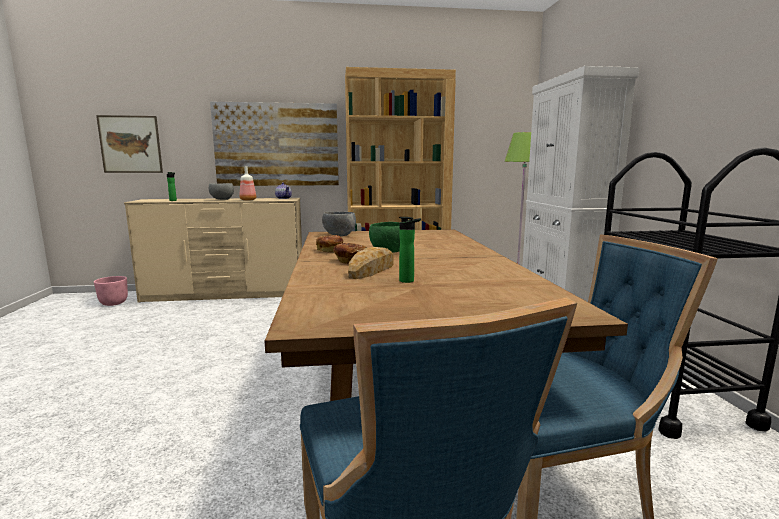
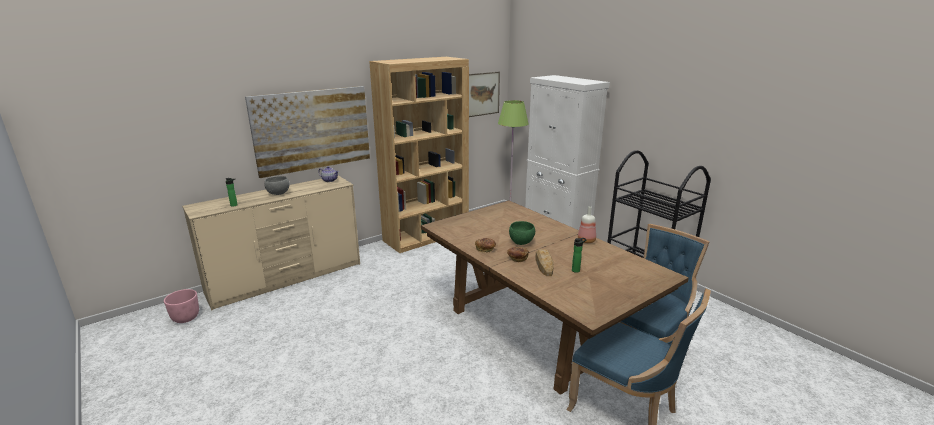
camera: 30 degrees left, 10 degrees up
(130, 144) = (159, 151): picture -> picture (482, 94)
(248, 200) = (307, 190): bottle -> bottle (587, 241)
(339, 235) = (453, 227): grey bowl -> none

